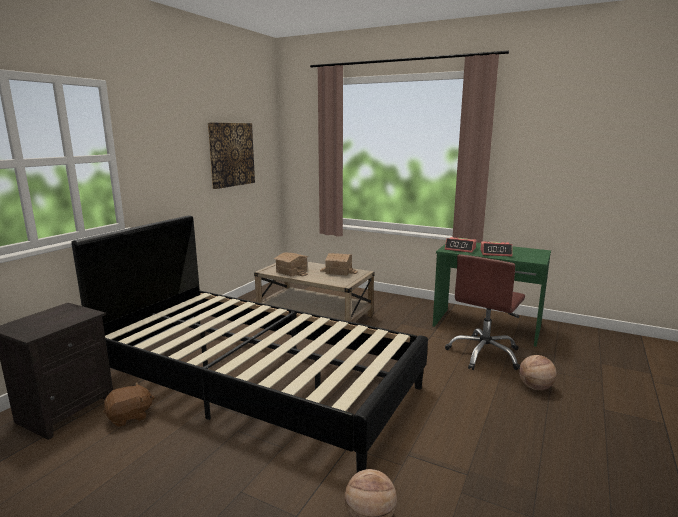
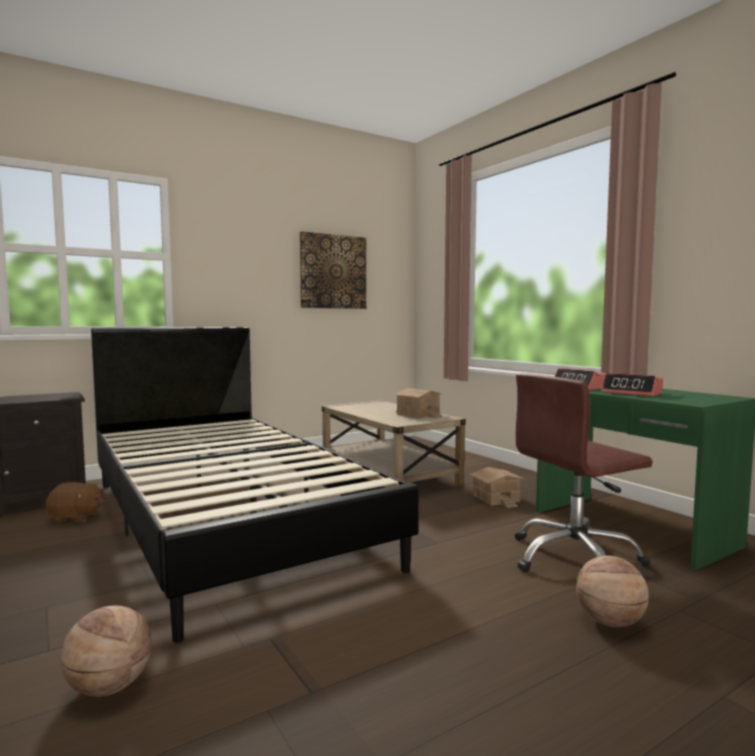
camera: 30 degrees right, 10 degrees down
(291, 272) = (361, 409): toy house -> toy house (495, 498)

